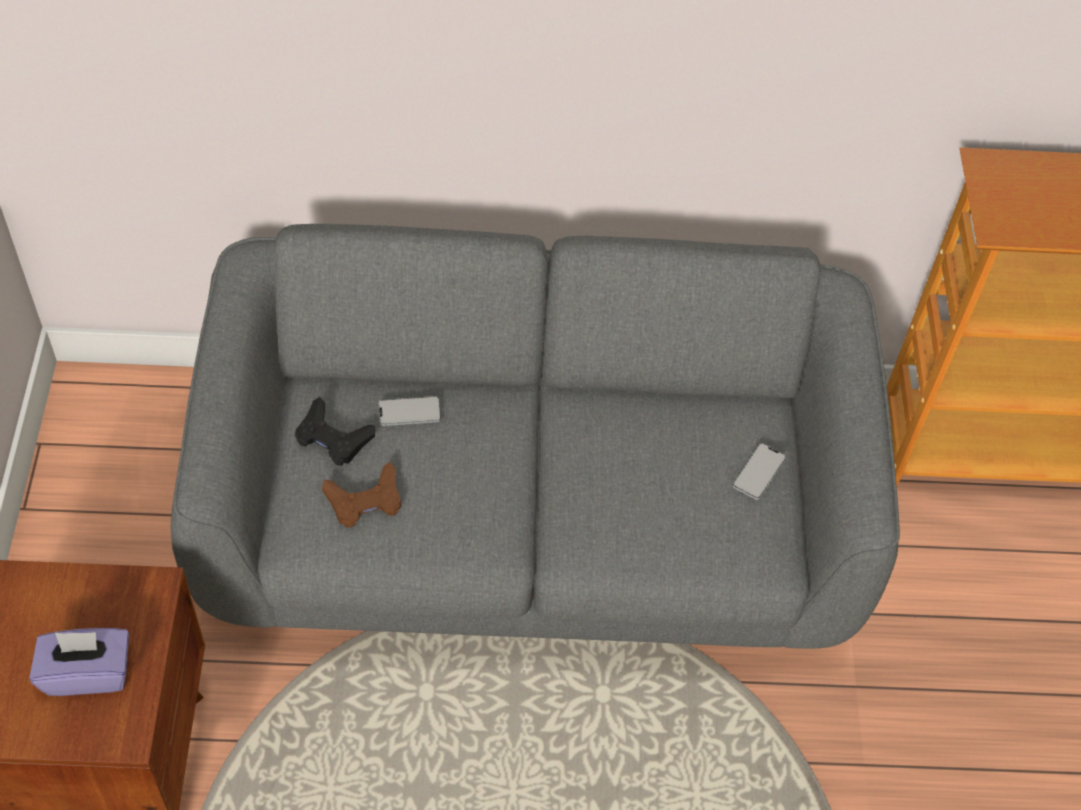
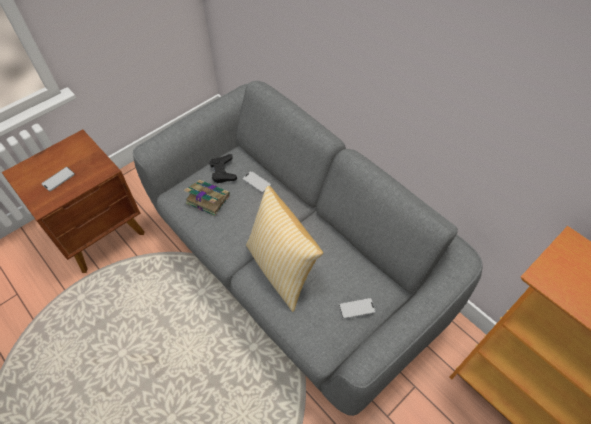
camera: 50 degrees right, 0 degrees up
(88, 673) = (58, 179): purple tissue box -> phone
(365, 500) = (207, 199): brown game controller -> book
(603, 507) = (282, 269): none -> pillow

